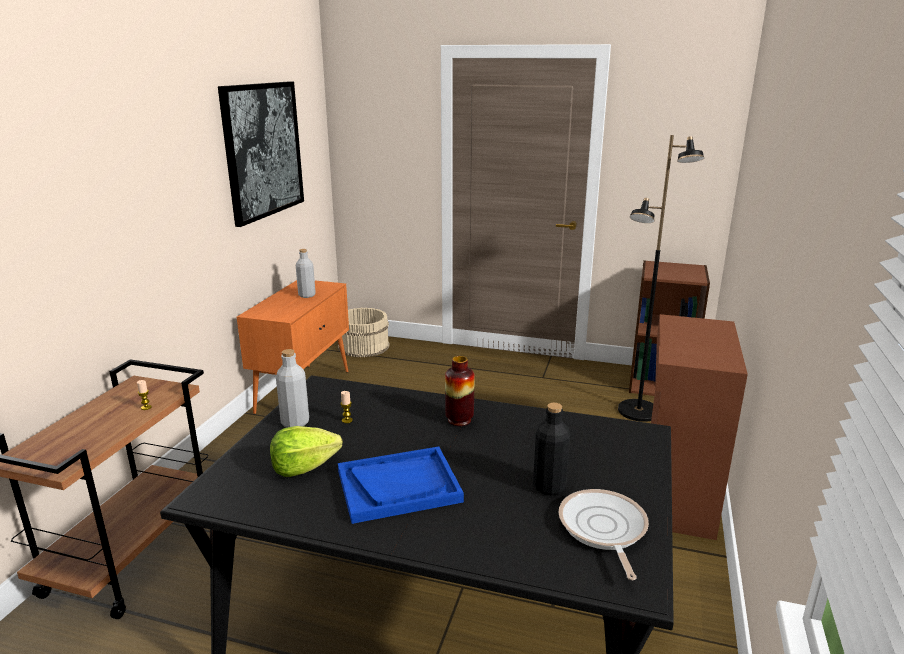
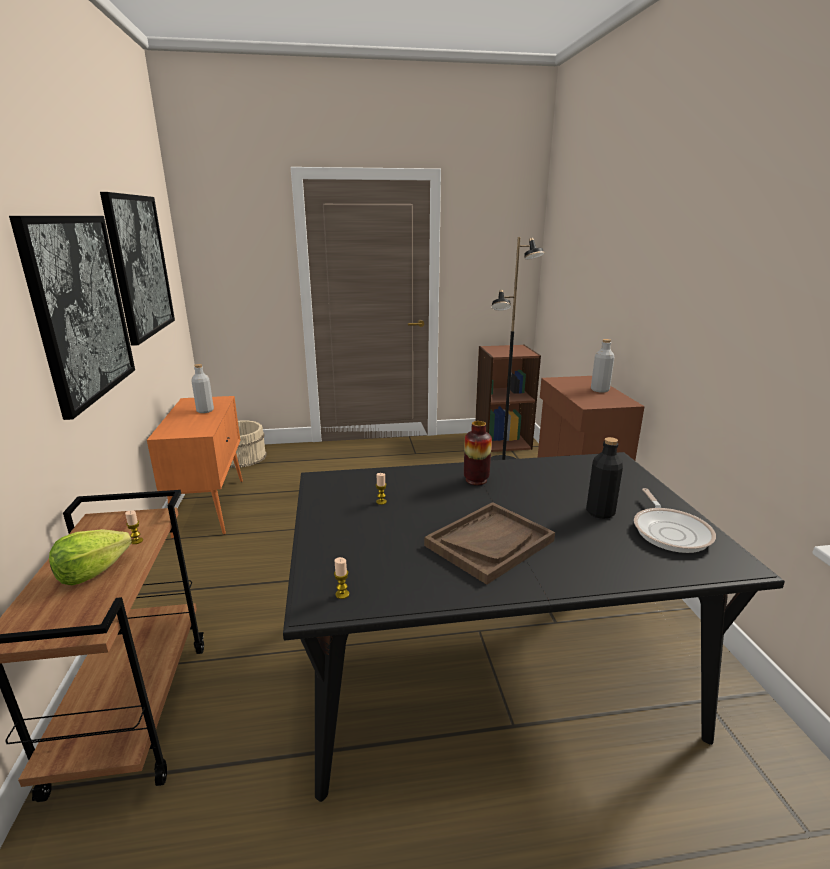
camera: 25 degrees left, 0 degrees up
(171, 195) = (80, 309): none -> picture
(229, 494) = (342, 594): none -> candle
(295, 422) = (334, 515): grey bottle -> grey bottle (600, 390)
(304, 467) = (388, 550): lettuce -> lettuce (92, 572)
(399, 486) = (489, 543): blue tray -> brown tray
(603, 529) = (670, 532): frying pan -> frying pan turned 150 degrees counterclockwise

